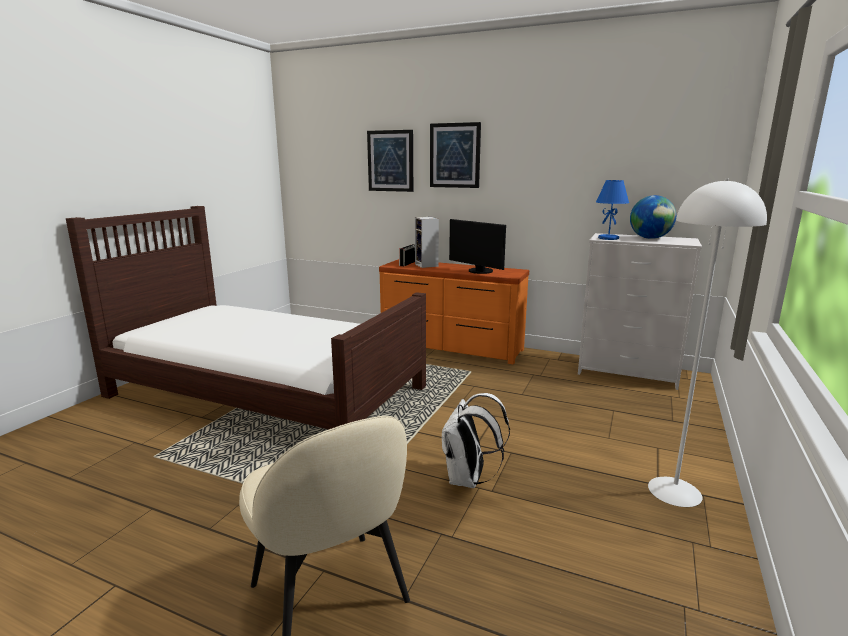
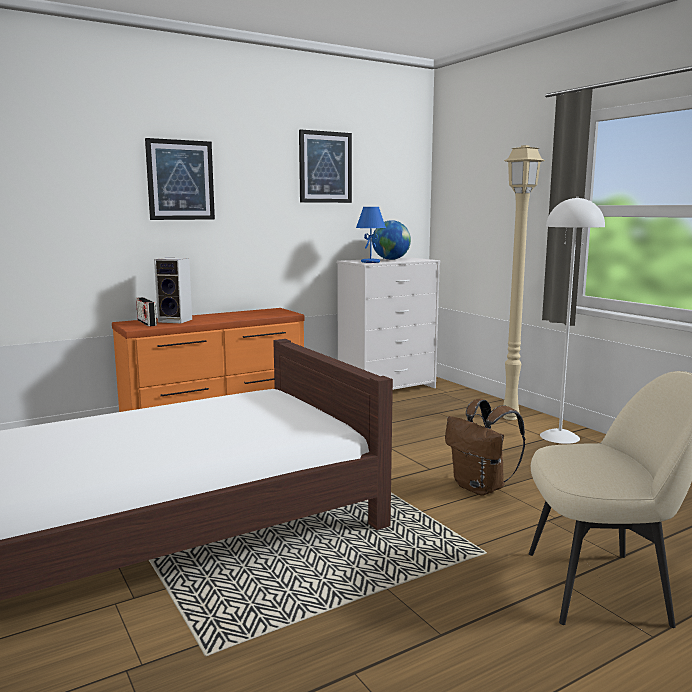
camera: 55 degrees left, 5 degrees down
(390, 161) = (85, 185): picture -> picture (325, 167)
(468, 479) = (481, 488): white backpack -> brown backpack
(478, 271) = (249, 316): monitor -> none
(673, 447) = (508, 417): none -> beige floor lamp

